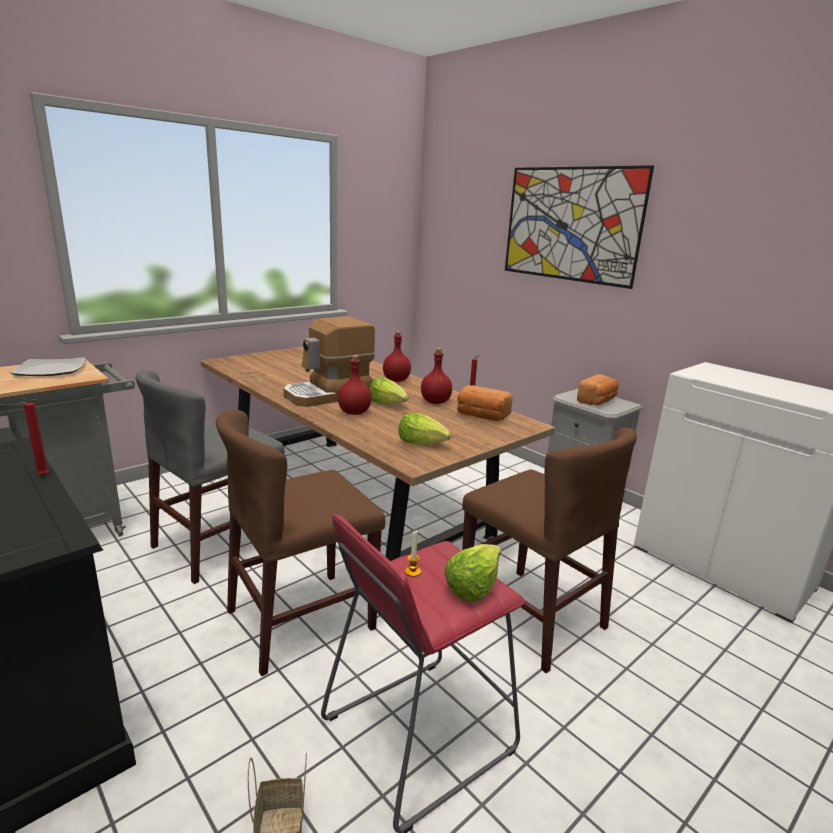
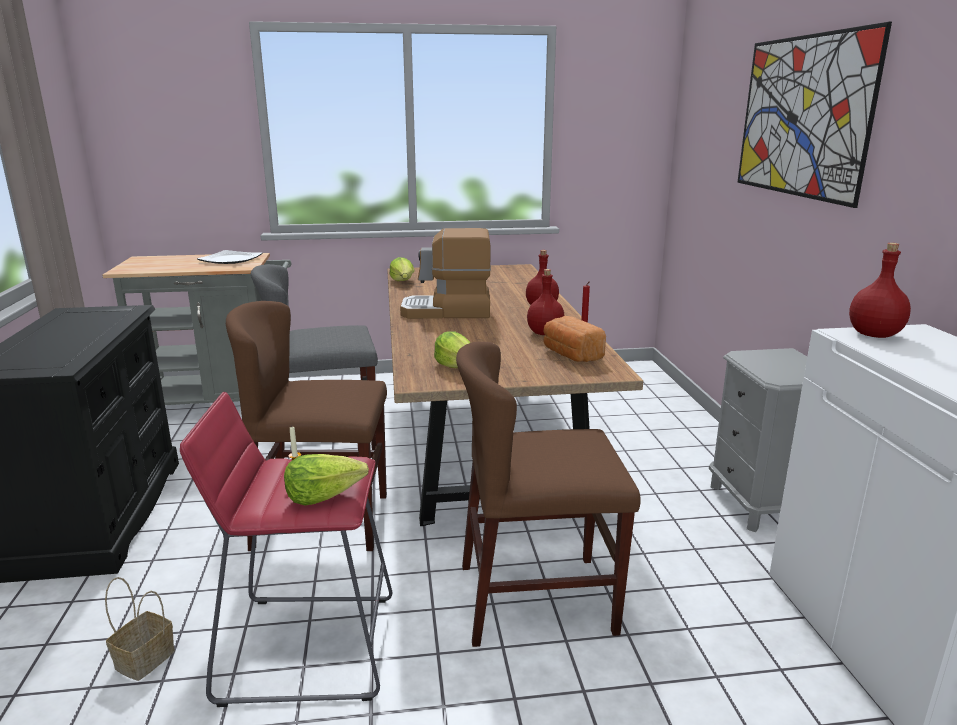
camera: 35 degrees right, 0 degrees up
(41, 476) = (114, 330): red candle -> none
(354, 413) = (442, 330): red bottle -> red bottle (873, 335)
(388, 404) = (490, 327): lettuce -> lettuce (403, 281)
(531, 616) = (536, 598): brown chair -> brown chair turned 90 degrees clockwise
(597, 401) = (782, 366): bread -> none

